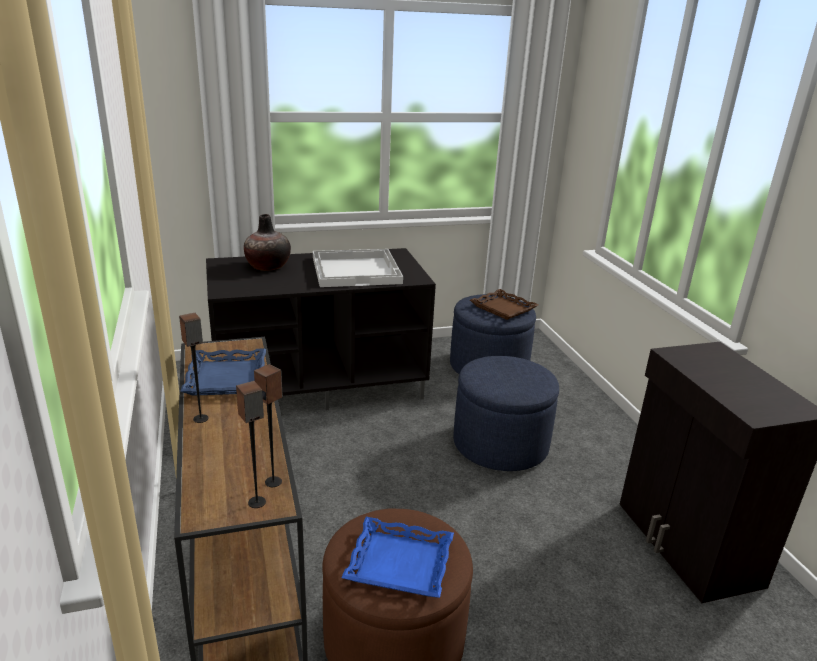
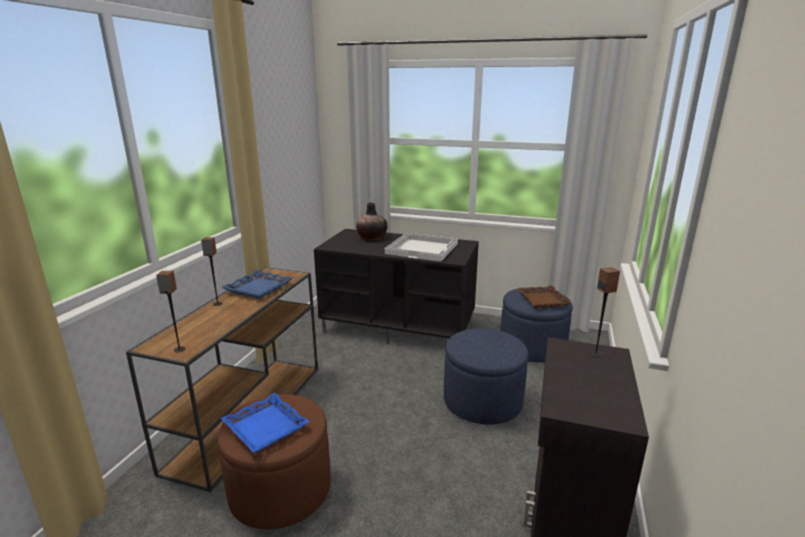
camera: 35 degrees right, 5 degrees down
(273, 481) = (201, 343): speaker -> speaker (596, 354)

